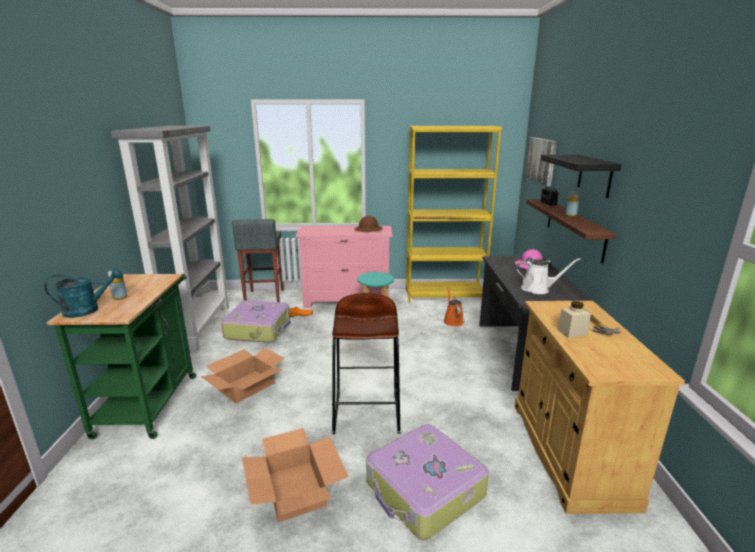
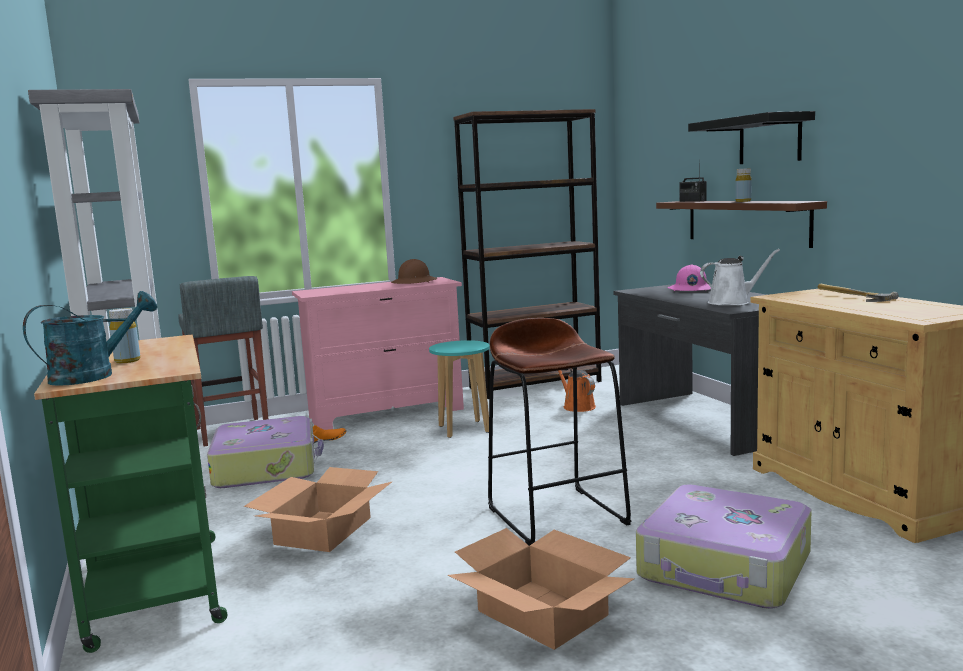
camera: 20 degrees left, 10 degrees down
(444, 295) = (535, 384): yellow bookcase -> brown bookcase
(541, 160) = (656, 152): picture -> none
(572, 332) = (846, 305): beige jar -> none

